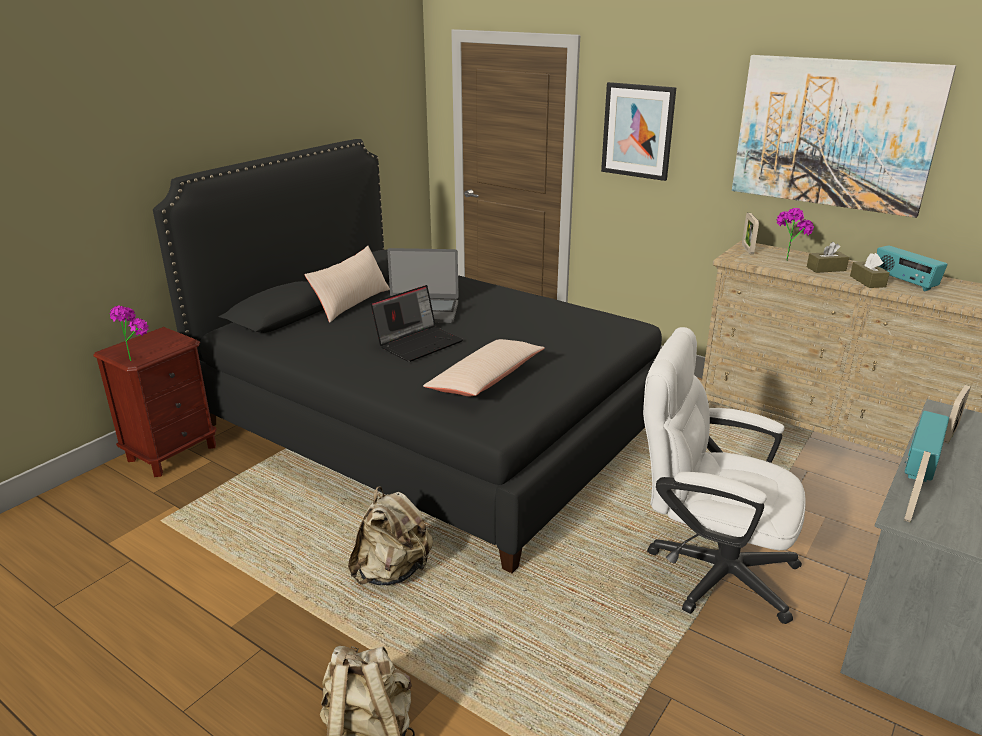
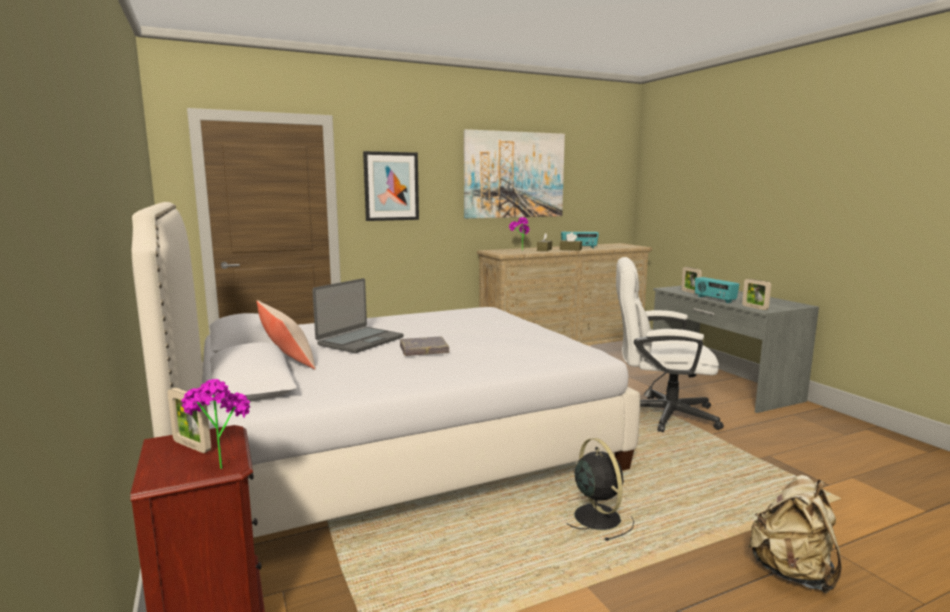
camera: 60 degrees left, 15 degrees down
(392, 572) = (595, 516): beige backpack -> black fan
(419, 343) = (424, 350): laptop -> grey book
(429, 425) = (392, 450): black bed -> white bed
(486, 379) = (521, 344): beige pillow -> none
(708, 569) = (658, 414): white office chair -> white office chair turned 45 degrees clockwise
(747, 249) = (494, 251): picture frame -> picture frame (192, 446)

